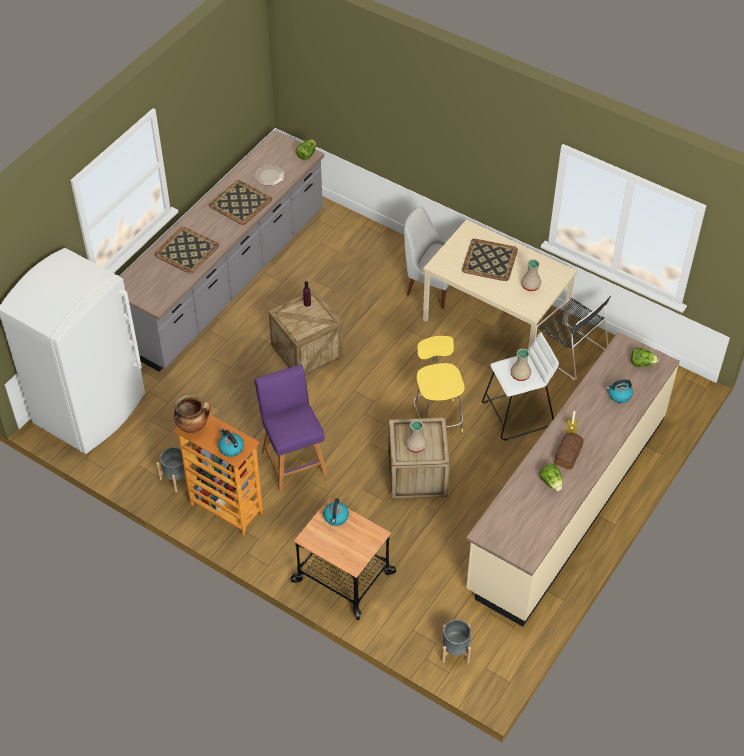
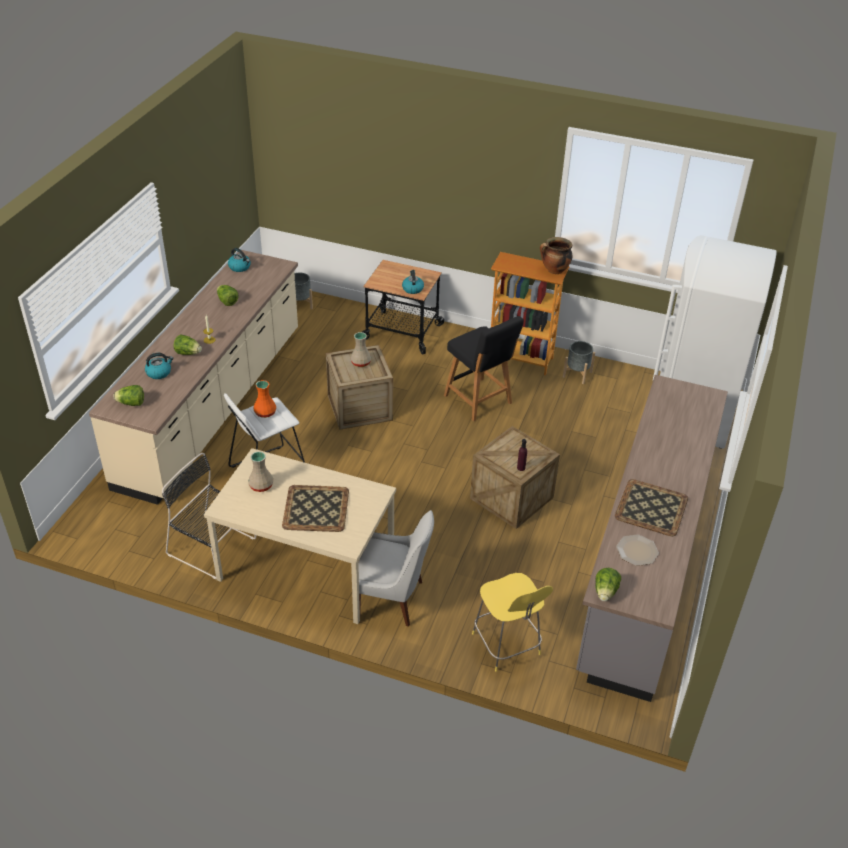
camera: 165 degrees right, 10 degrees down
(186, 251) = (674, 441): tray -> none
(231, 448) = (513, 262): kettle -> kettle (240, 267)
(293, 461) = (479, 401): purple stool -> black stool
(437, 417) = (351, 457): yellow stool -> yellow stool (507, 646)
(520, 375) = (265, 412): beige vase -> orange vase
(567, 454) = (212, 322): bread -> none
(592, 415) = (188, 353): none -> lettuce

